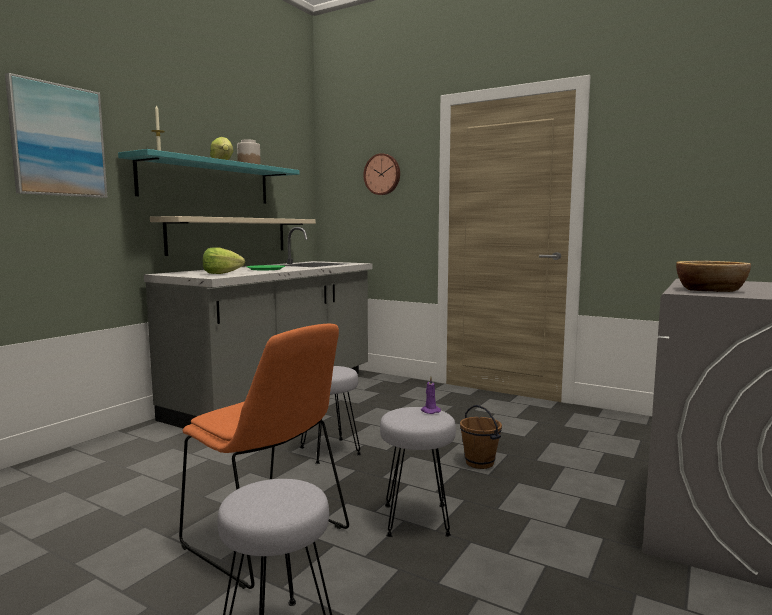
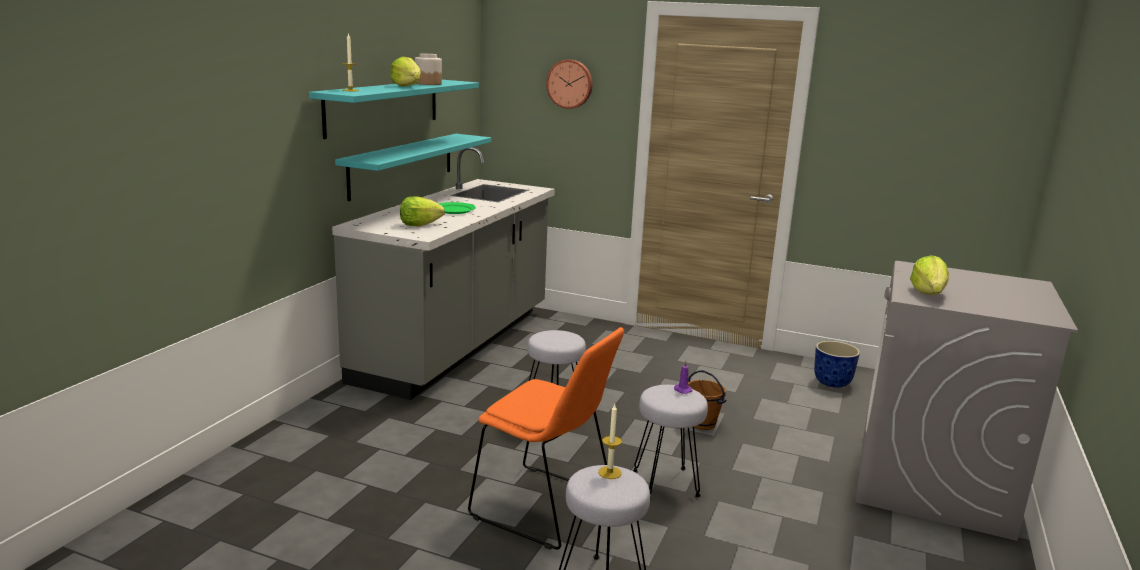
camera: 10 degrees left, 10 degrees up
(58, 140) = (260, 91): picture -> none
(229, 235) = (402, 165): beige shelf -> turquoise shelf
(284, 486) = (609, 472): none -> candle
(630, 431) = (832, 383): none -> planter
(711, 290) = (928, 294): bowl -> lettuce

